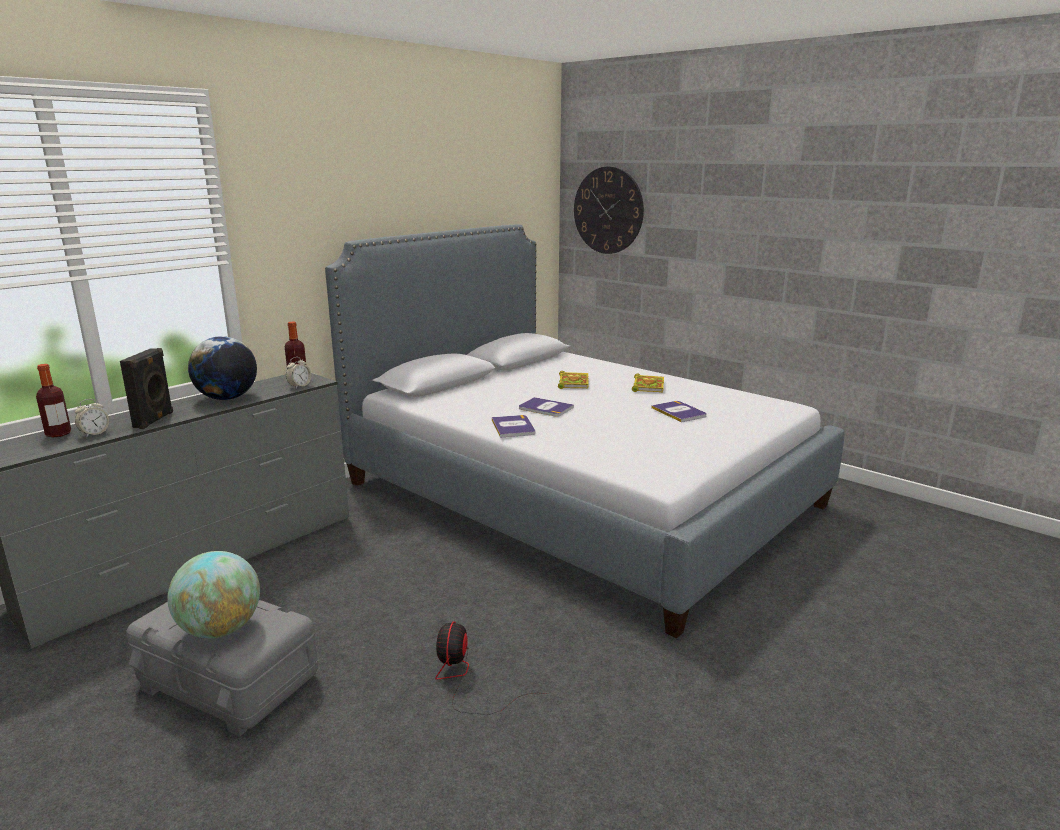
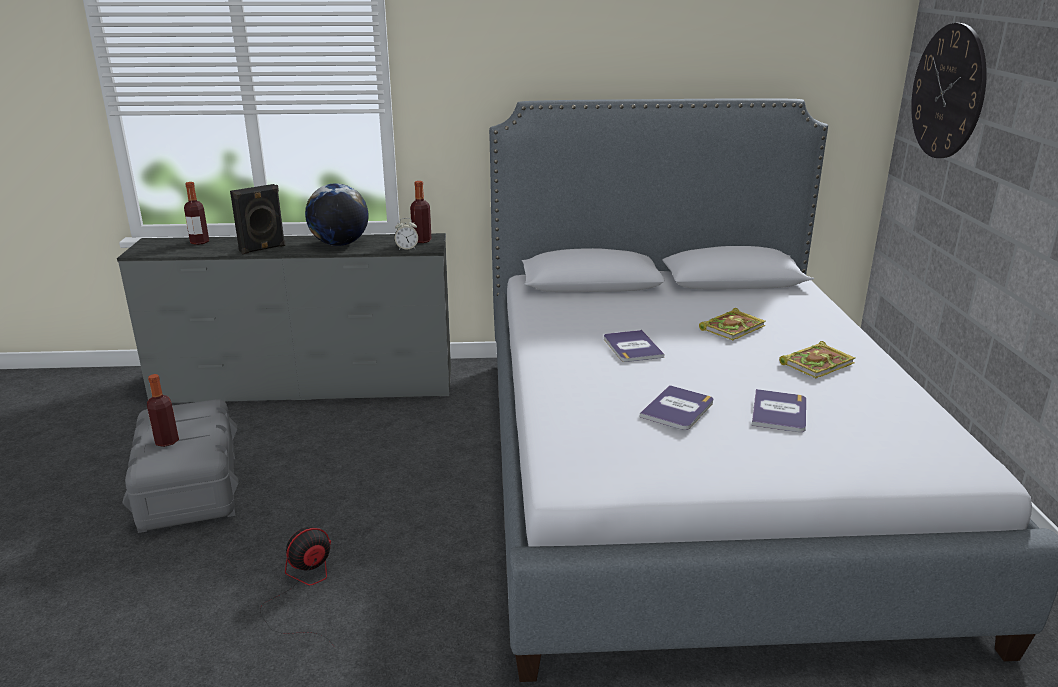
camera: 45 degrees right, 5 degrees up
(94, 434) = (213, 249): alarm clock -> none
(221, 629) = (167, 441): globe -> bottle
(513, 427) = (556, 356): book -> book (677, 409)

